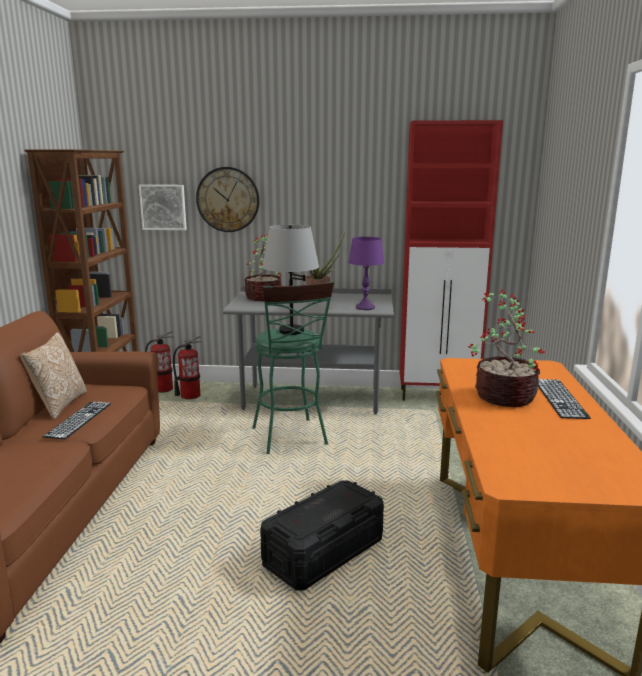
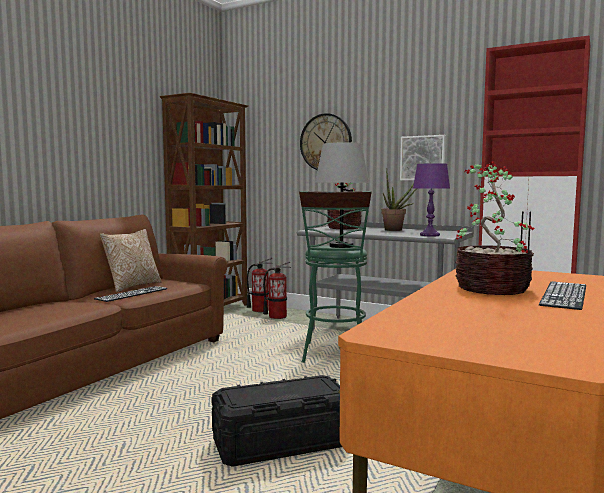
camera: 25 degrees right, 10 degrees down
(163, 207) = (275, 151): picture -> picture (423, 158)

